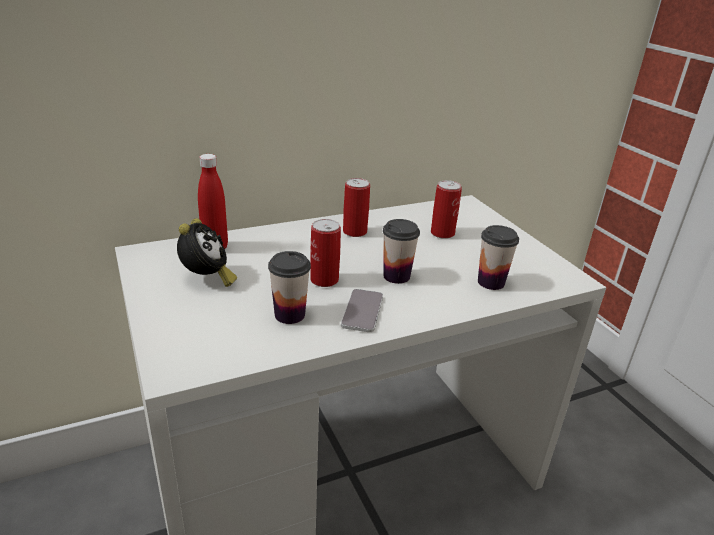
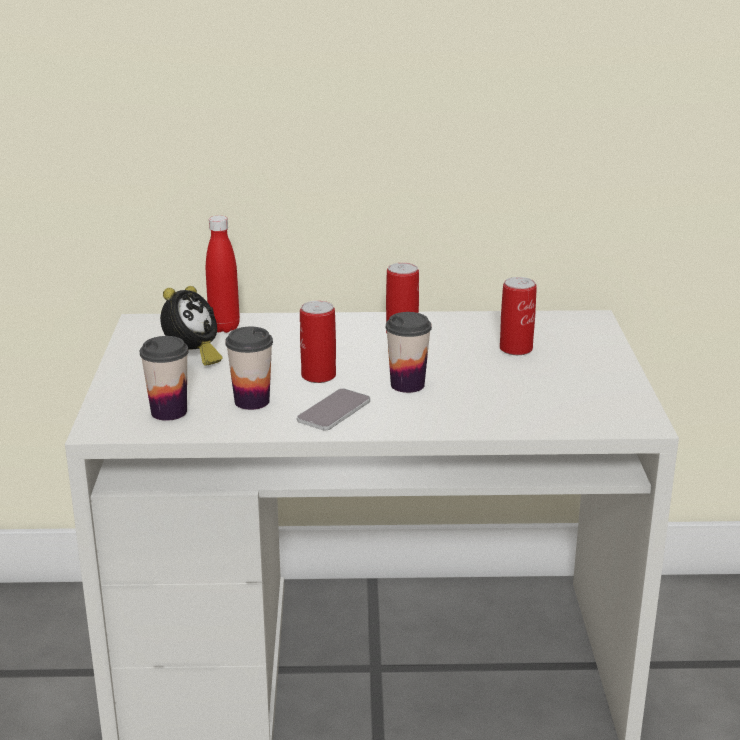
camera: 25 degrees right, 5 degrees down
(491, 282) = (521, 408): cup -> cup (169, 412)

